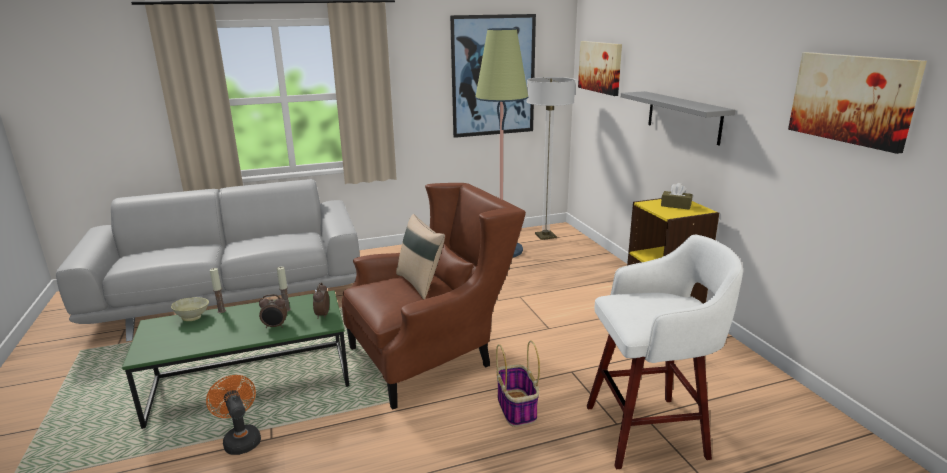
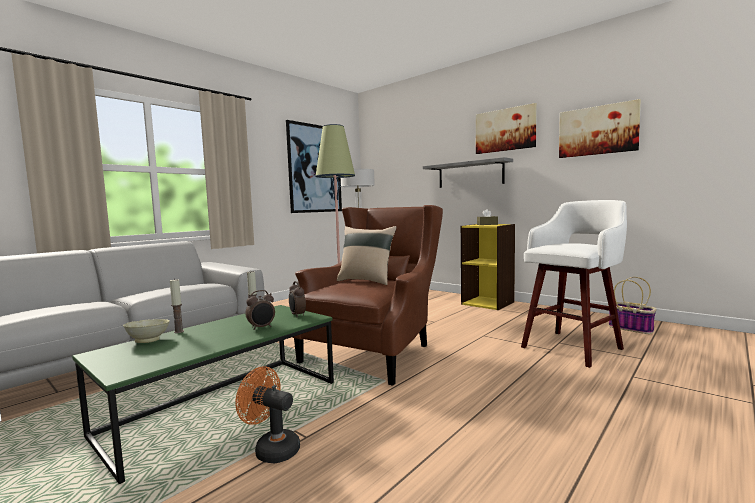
camera: 30 degrees left, 15 degrees down
(517, 408) = (482, 359): basket -> basket (631, 328)
(600, 67) = (388, 162): picture -> picture (505, 130)

